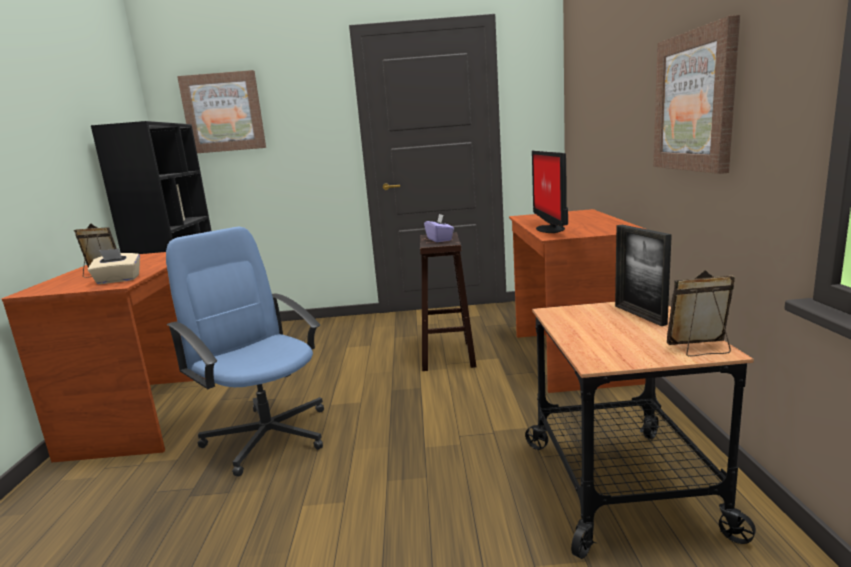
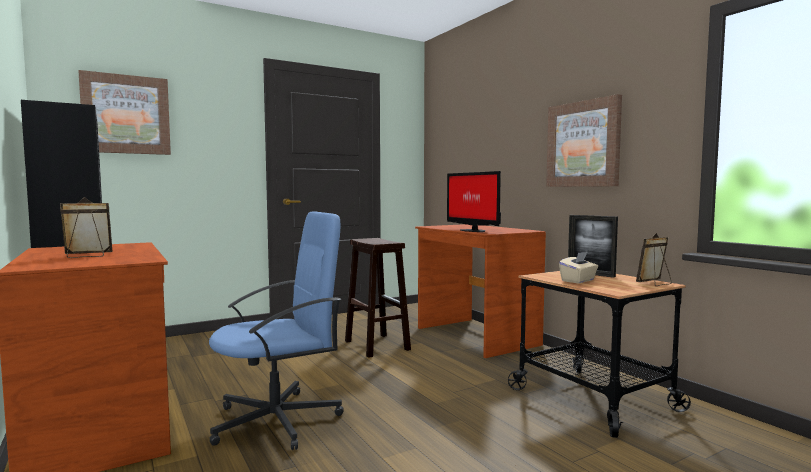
camera: 30 degrees left, 10 degrees down
(118, 280) = (132, 258): beige tissue box -> beige tissue box (578, 281)
(268, 435) = (278, 420): blue office chair -> blue office chair turned 135 degrees clockwise
(440, 239) = (377, 241): purple tissue box -> none

